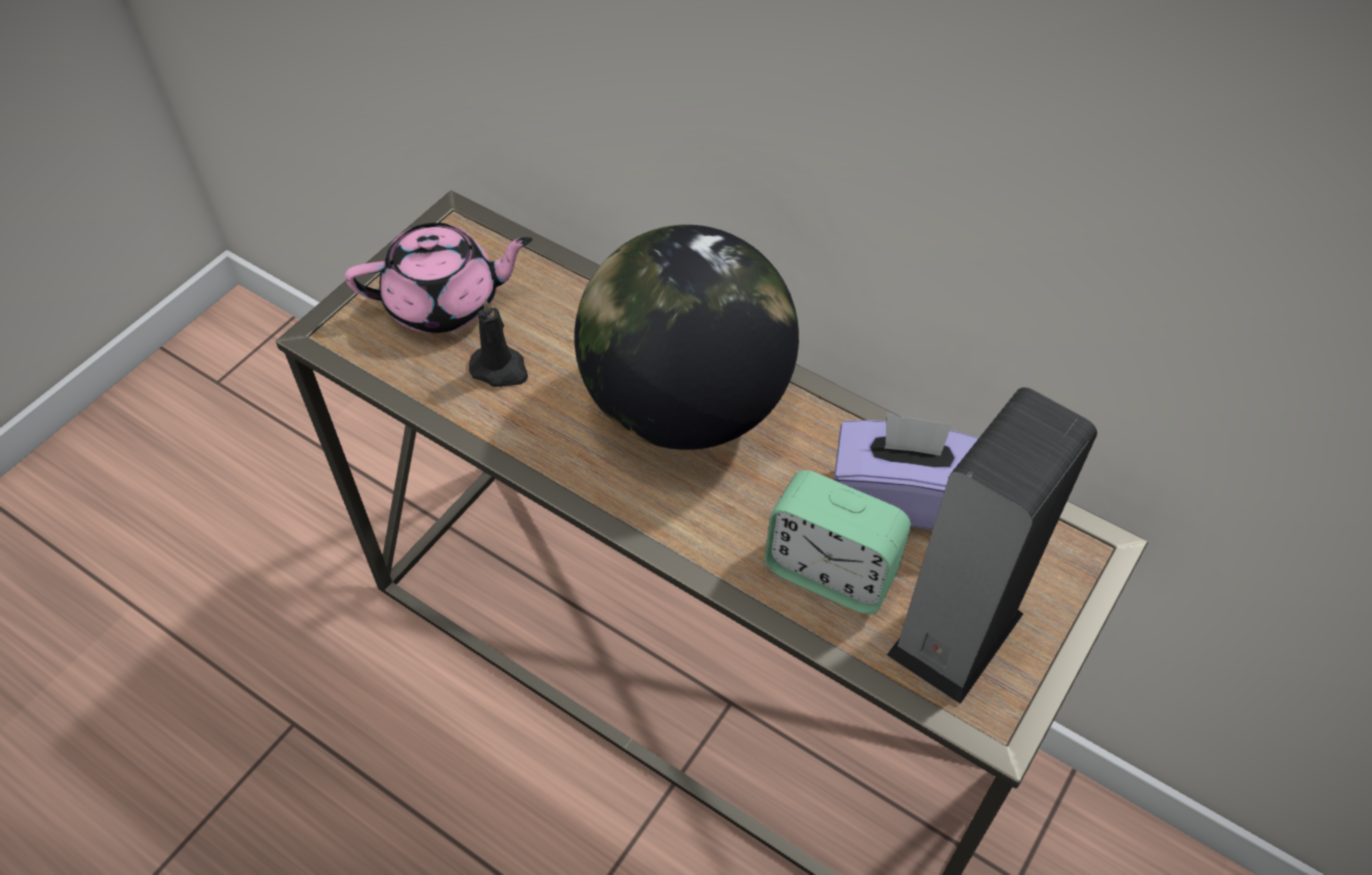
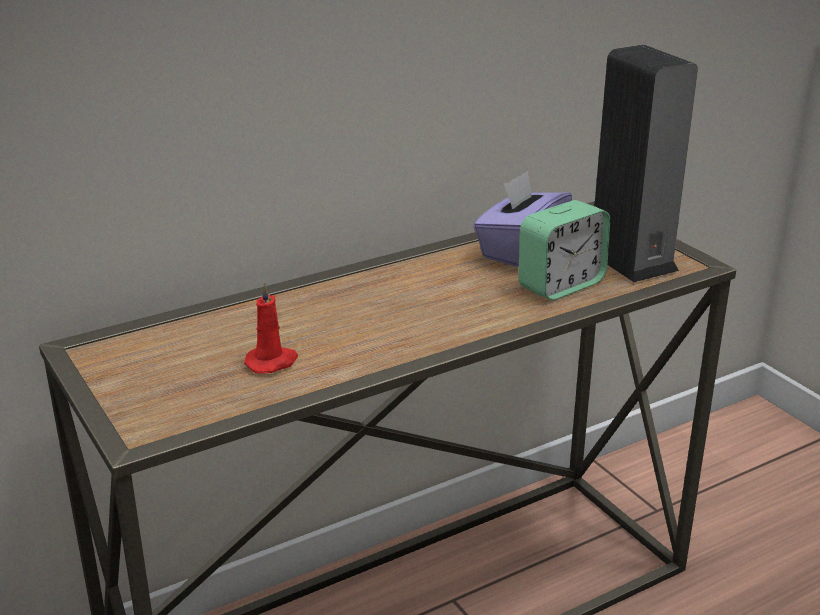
camera: 65 degrees left, 25 degrees down
(446, 302) = (170, 372): pink teapot -> none
(500, 369) = (272, 362): black candle -> red candle
(686, 407) = (384, 299): globe -> none

